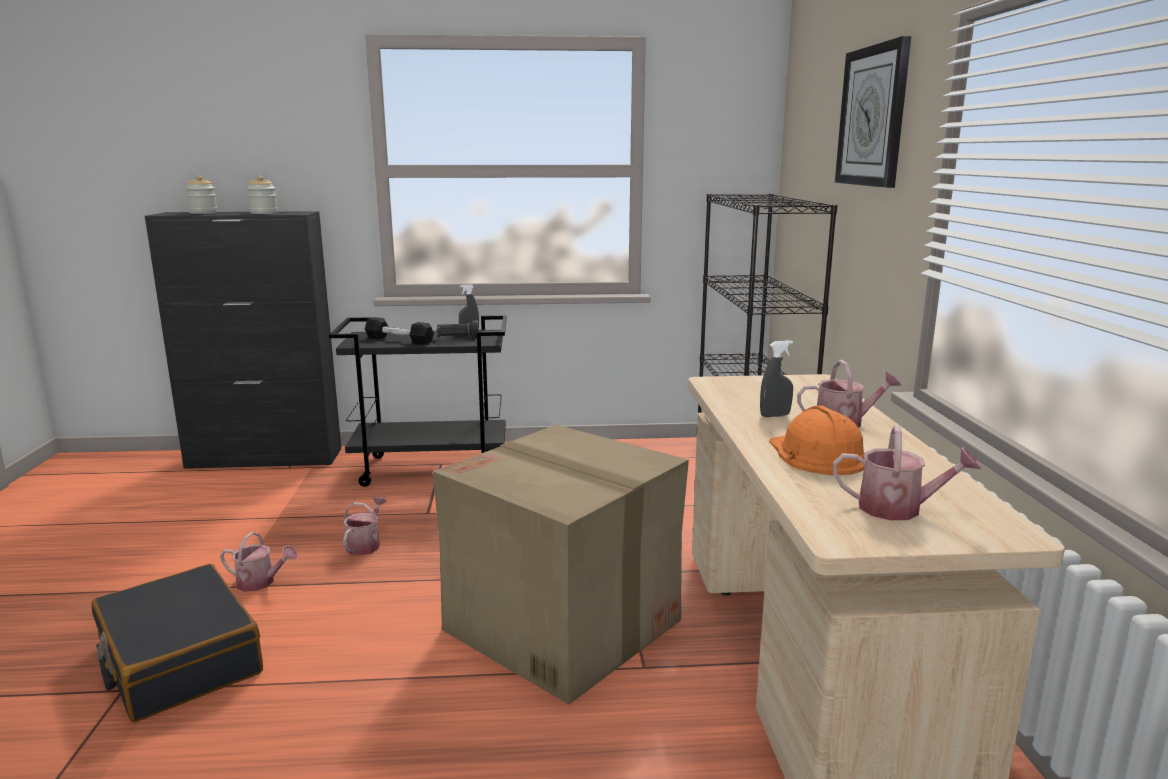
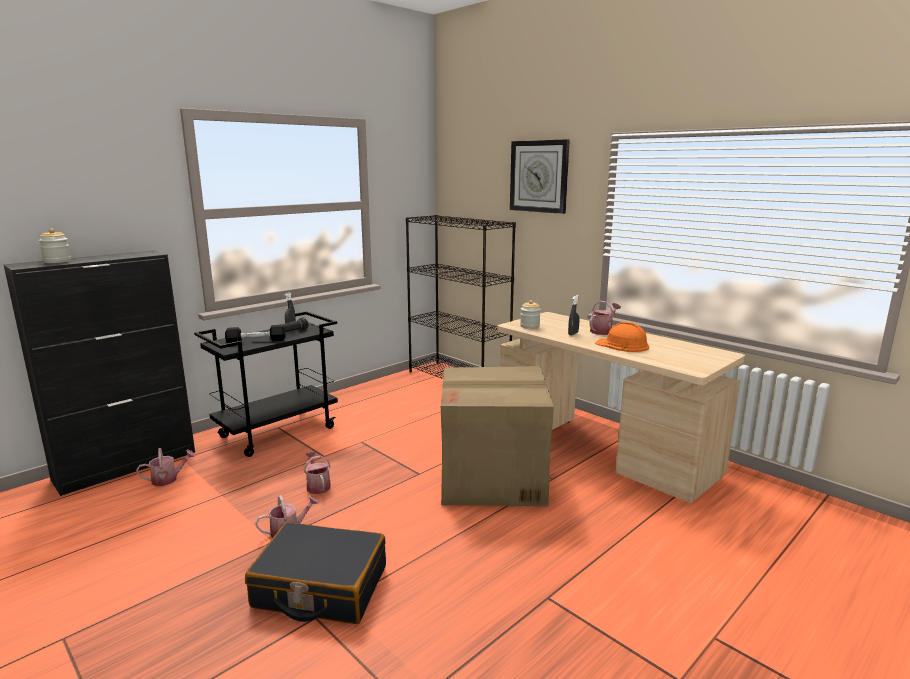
camera: 40 degrees left, 0 degrees up
(264, 213) = (120, 256): jar -> jar (530, 326)
(898, 509) = (686, 356): watering can -> watering can (168, 479)

